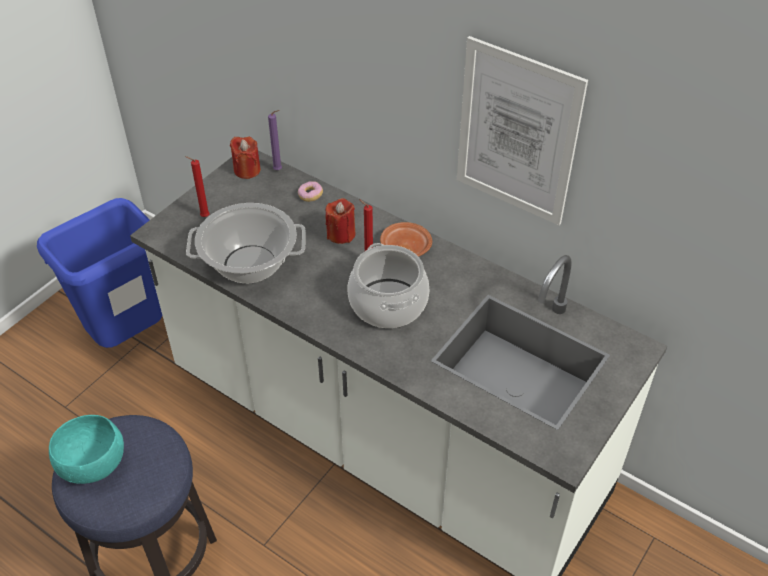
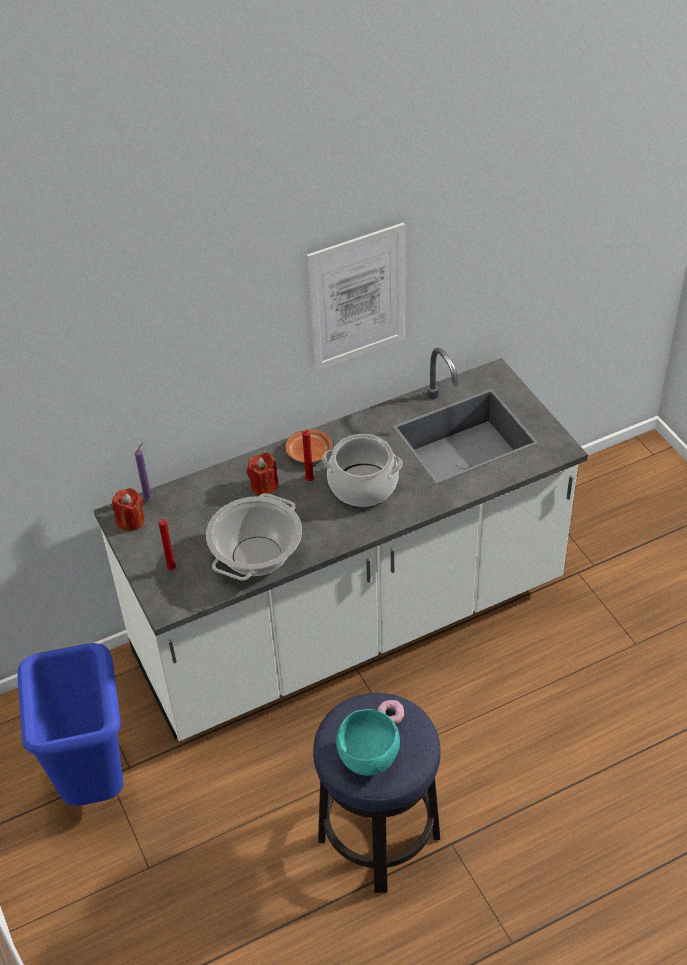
camera: 60 degrees left, 0 degrees up
(310, 196) = (200, 489): donut -> donut (390, 716)

